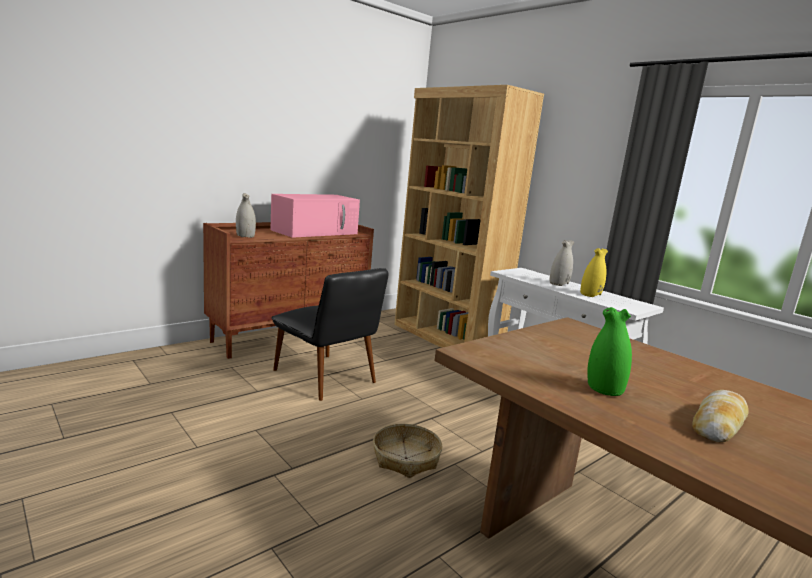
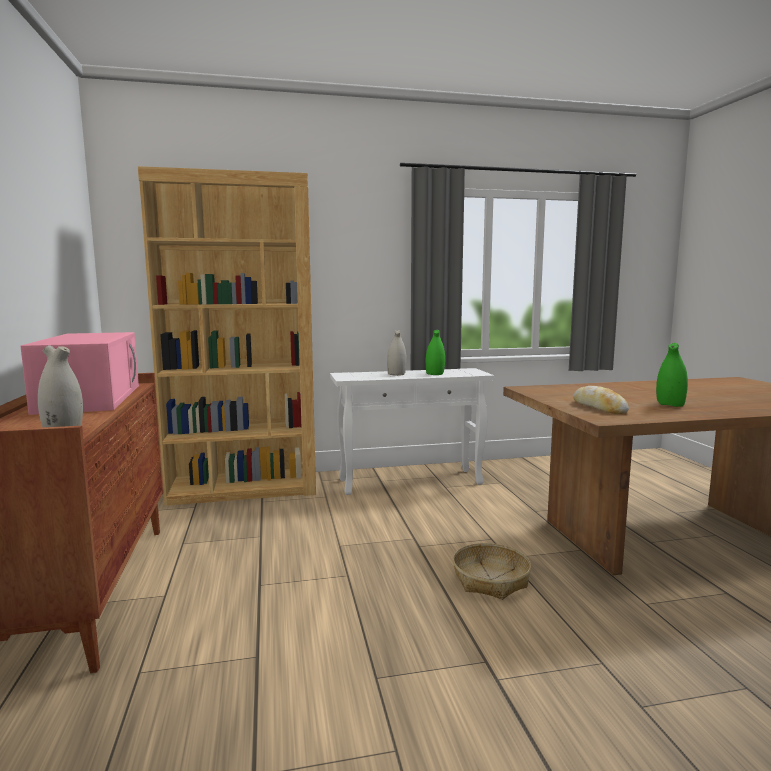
camera: 60 degrees left, 5 degrees down
(324, 376) = (263, 588): black chair -> none
(590, 295) = (435, 373): yellow vase -> green vase
(718, 424) = (713, 397): bread -> bread (599, 407)

